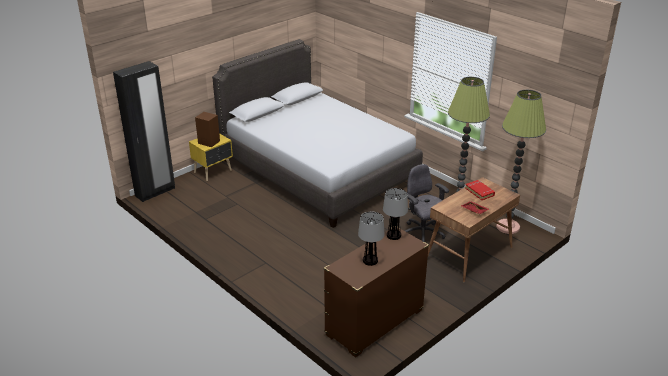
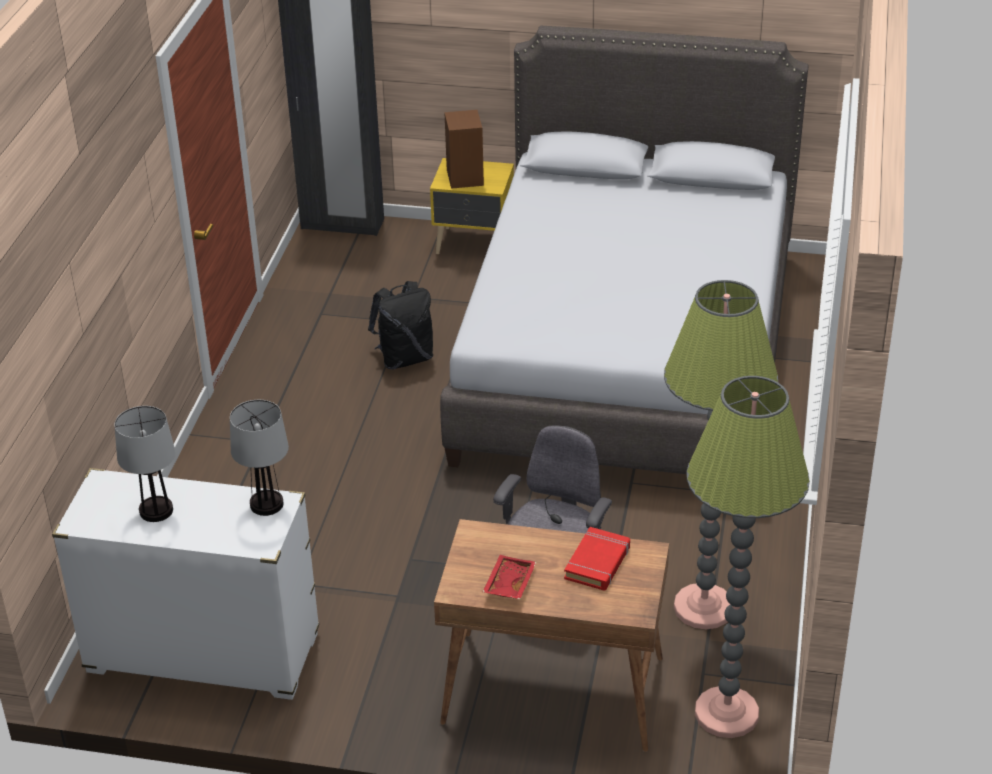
camera: 55 degrees right, 5 degrees up
(259, 212) = (405, 358): none -> black backpack
(374, 323) = (202, 654): brown dresser -> white dresser

